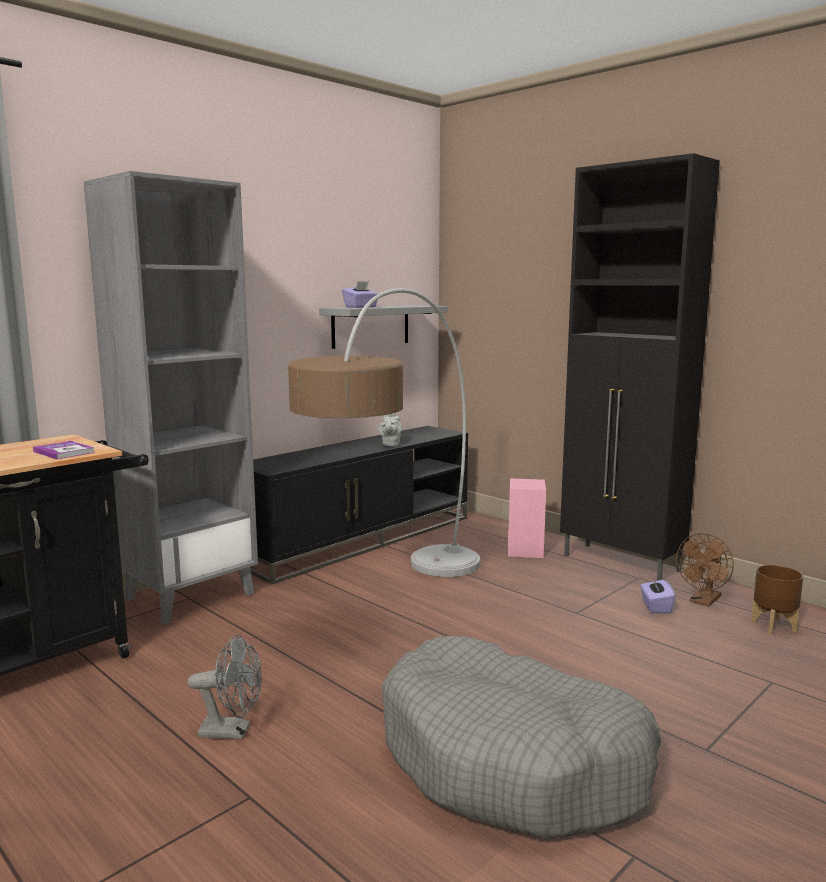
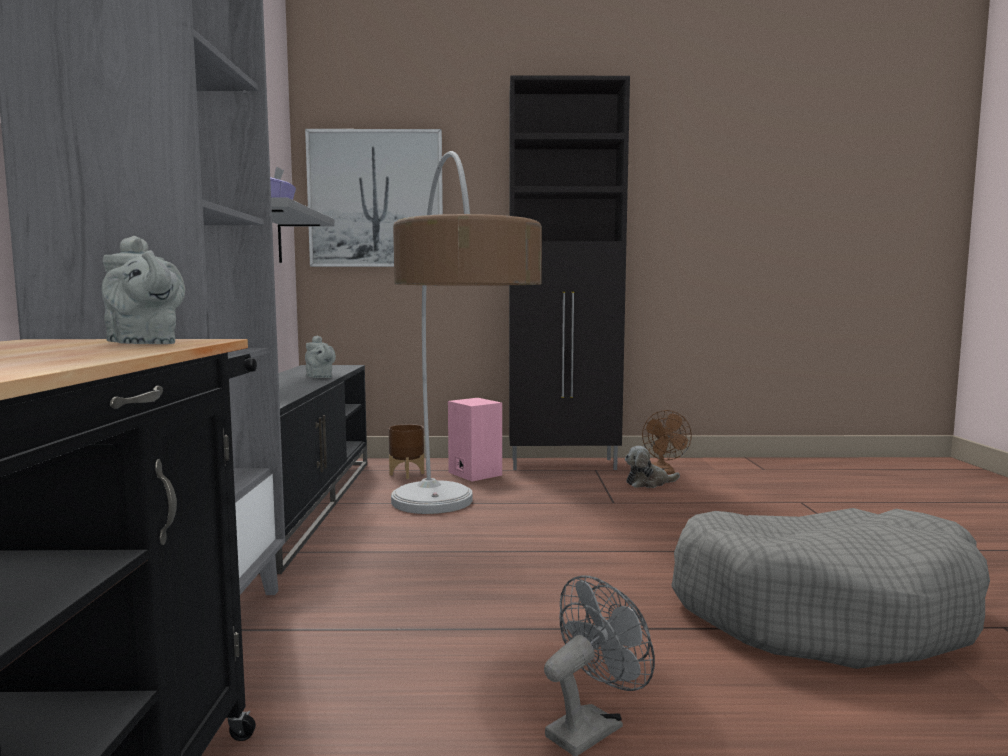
camera: 45 degrees left, 5 degrees down
(64, 452) = (144, 343): book -> grey teapot
(493, 284) = (376, 199): none -> picture
(655, 607) = (648, 483): purple tissue box -> plush toy
(773, 626) = (728, 474): brown planter -> brown planter (406, 474)

